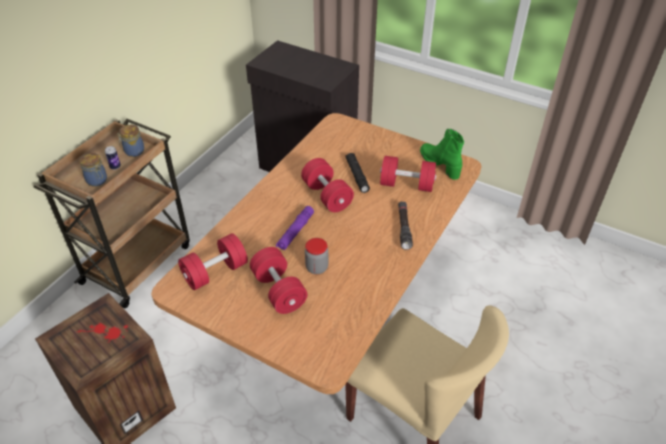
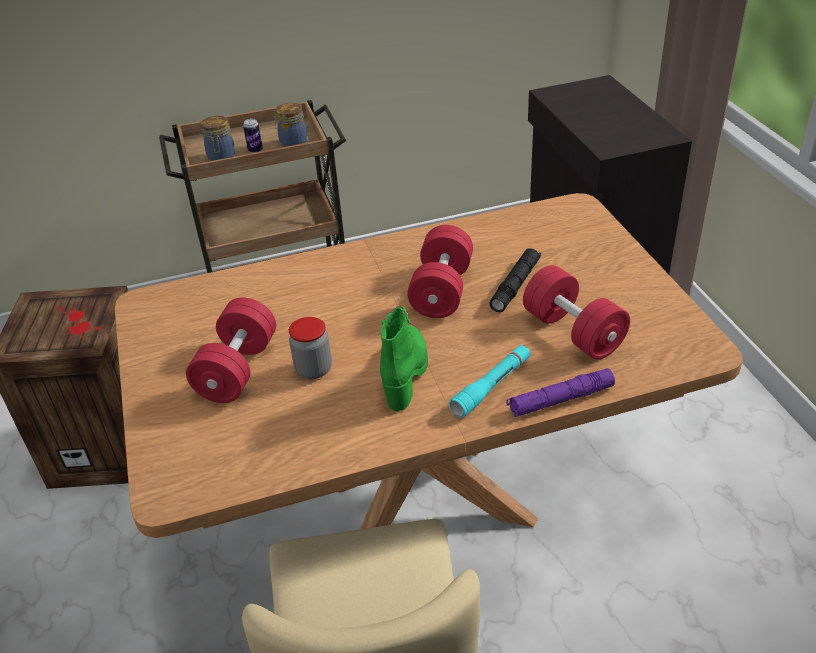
camera: 45 degrees right, 5 degrees down
(215, 272) = (204, 309): red dumbbell -> none
(295, 231) = (346, 313): purple flashlight -> purple flashlight (560, 400)
(404, 228) = (492, 386): black flashlight -> turquoise flashlight
(440, 165) = (664, 330): green boot -> green boot (406, 374)

